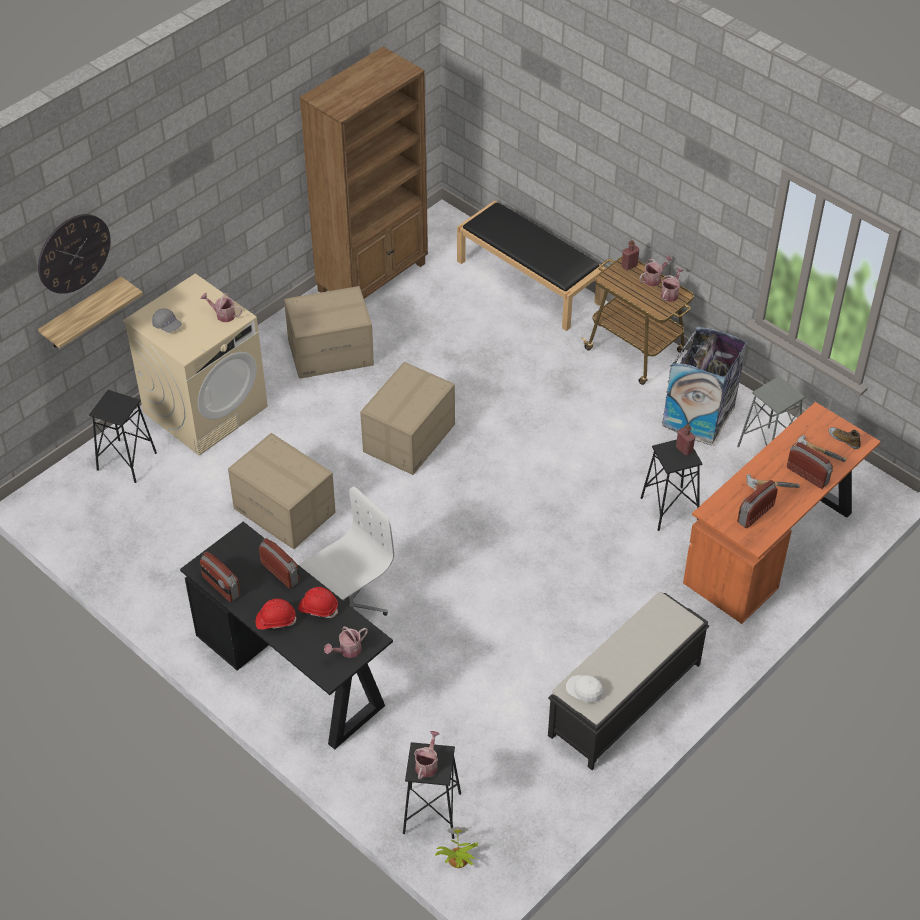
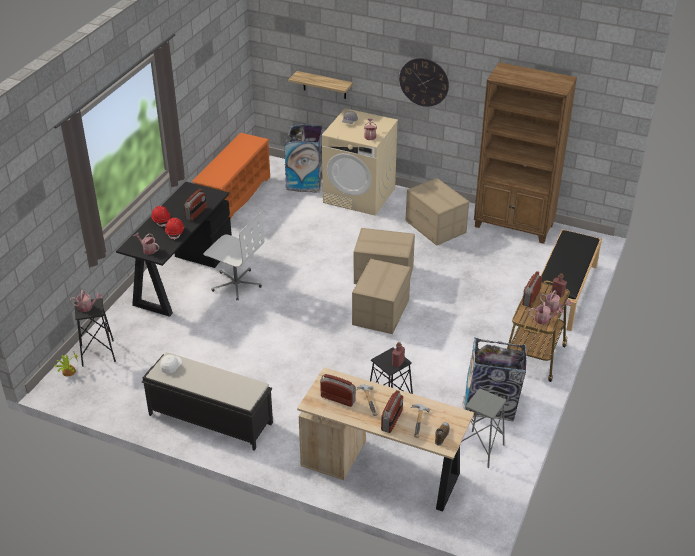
camera: 70 degrees right, 10 degrees down
(73, 253) = (327, 43): wall clock -> wall clock (424, 82)
(116, 558) = (235, 197): none -> orange shoe rack
(127, 461) = (305, 181): black stool -> trash can
(221, 587) = (178, 197): radio -> radio (530, 298)
(285, 510) = (298, 243): cardboard box -> cardboard box (381, 312)
(773, 546) = (383, 470): orange desk -> beige desk

